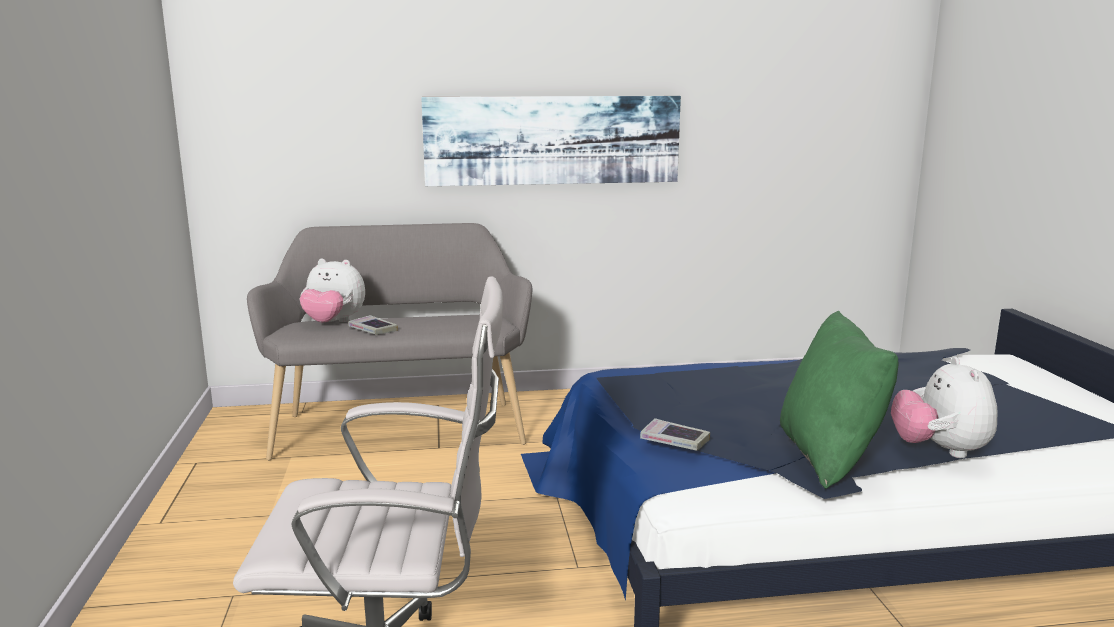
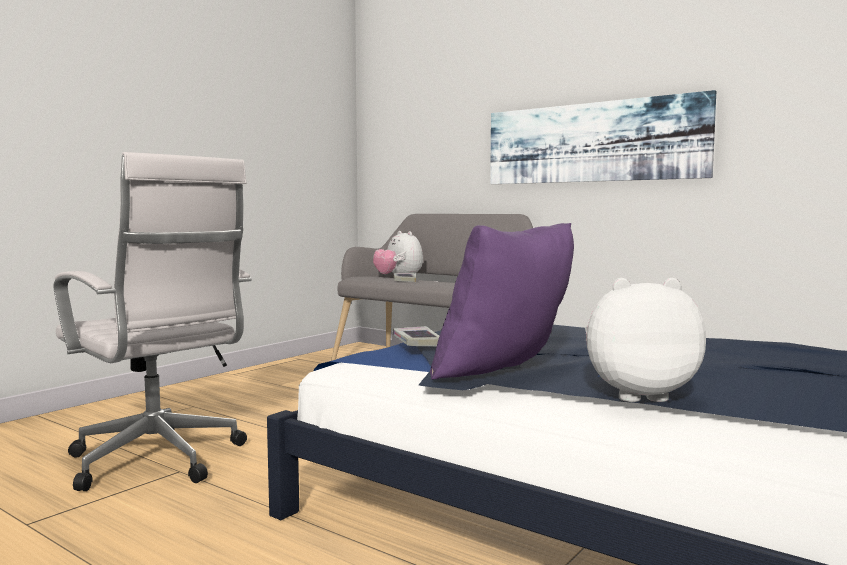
camera: 45 degrees right, 10 degrees down
(829, 456) = (506, 372): green pillow -> purple pillow
(939, 450) = (637, 395): plush toy -> plush toy turned 45 degrees clockwise

